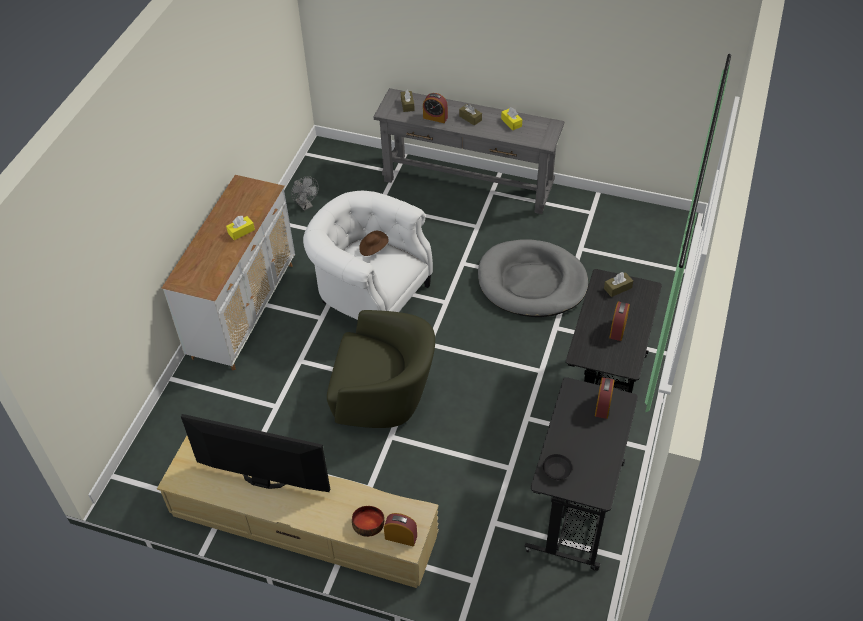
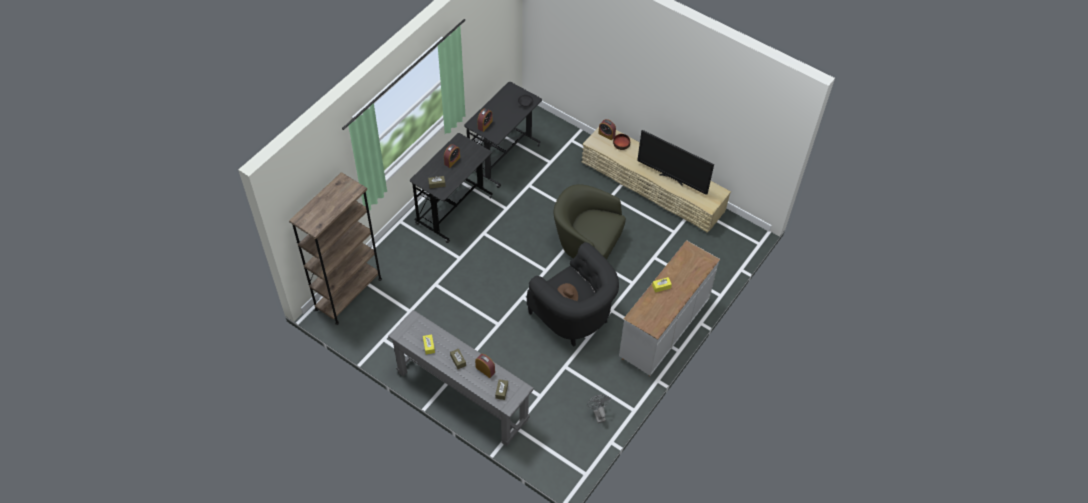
camera: 165 degrees left, 5 degrees up
(369, 296) = (573, 317): white armchair -> black armchair
(532, 282) = (457, 294): grey dog bed -> none
(668, 247) = (348, 294): none -> brown bookcase

